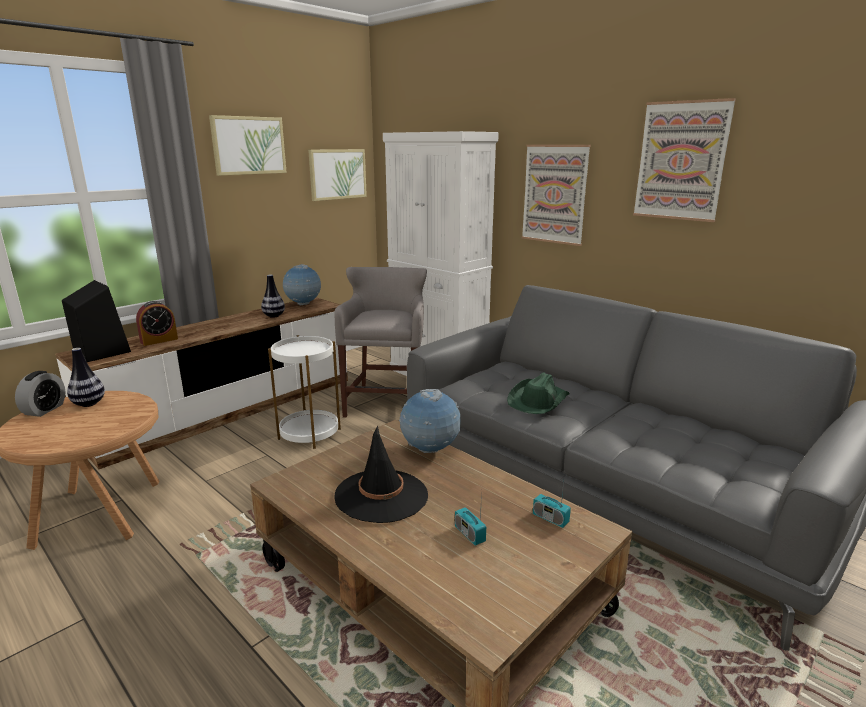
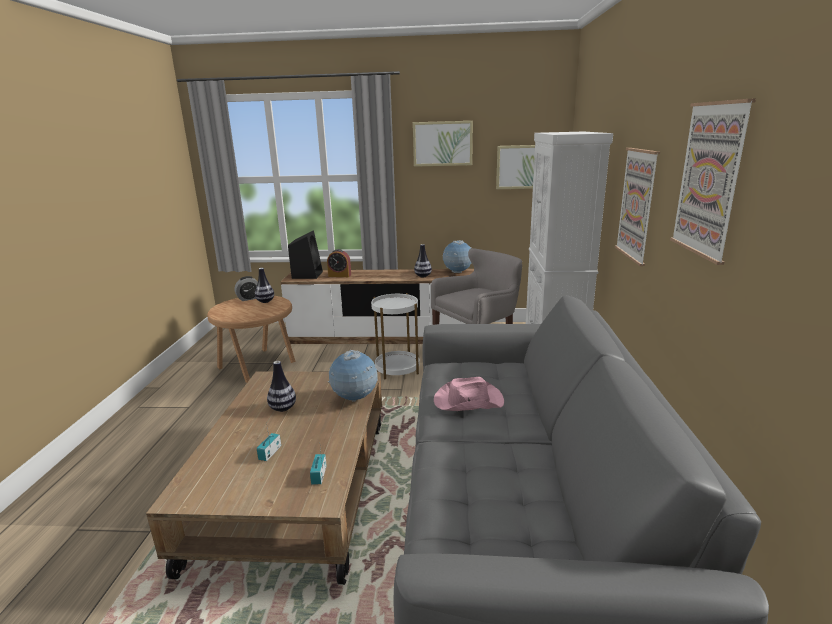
camera: 50 degrees right, 0 degrees up
(381, 496) = (282, 408): black hat -> vase
(538, 400) = (467, 401): green hat -> pink hat

